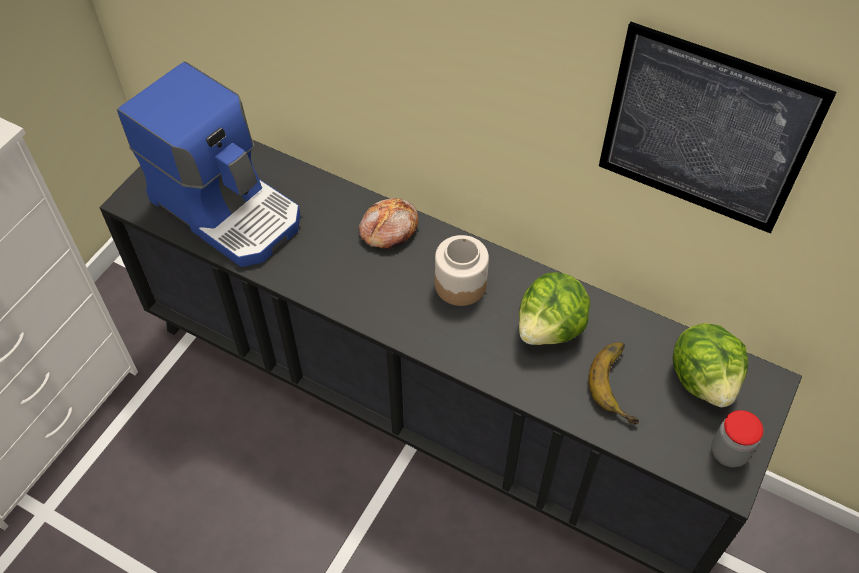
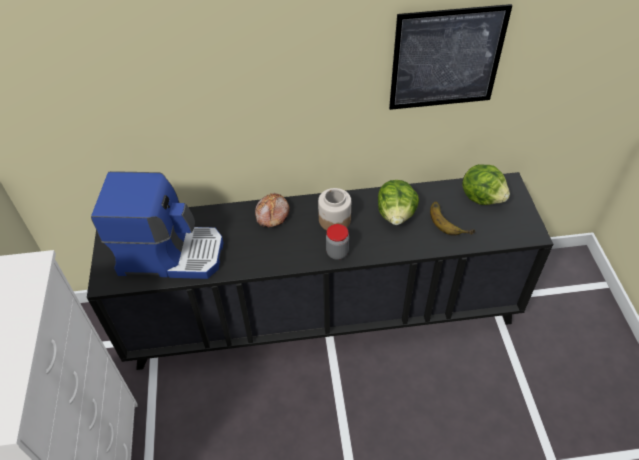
camera: 35 degrees left, 5 degrees down
(729, 452) = (521, 221): jar -> jar (337, 252)

